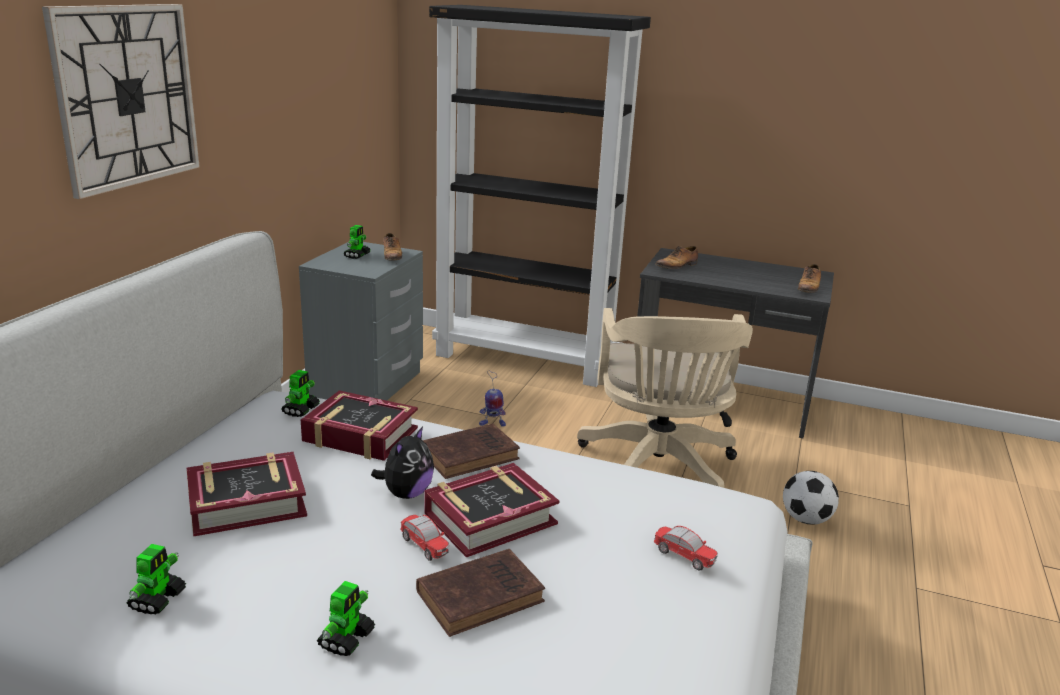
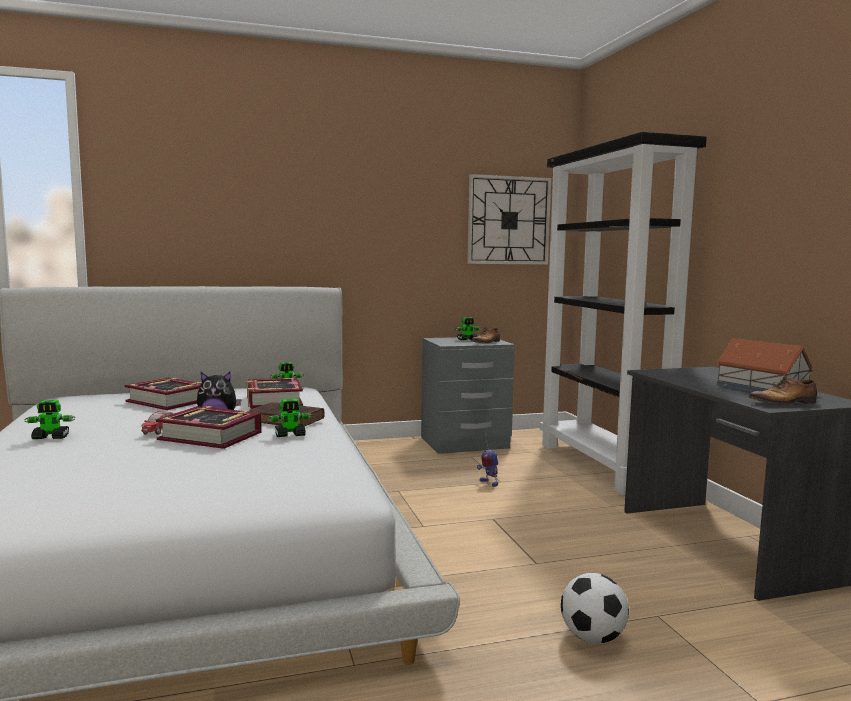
camera: 55 degrees right, 15 degrees down
(127, 96) = (284, 201): wall clock -> wall clock (508, 220)
(158, 599) = (65, 409): toy robot -> toy robot (290, 435)
(483, 596) = (116, 450): brown book -> none
(658, 470) = (542, 549): beige office chair -> none
(677, 266) = (682, 373): shoe -> none
(683, 556) = (223, 484): toy car -> none
(759, 273) = (762, 389): none -> toy house

